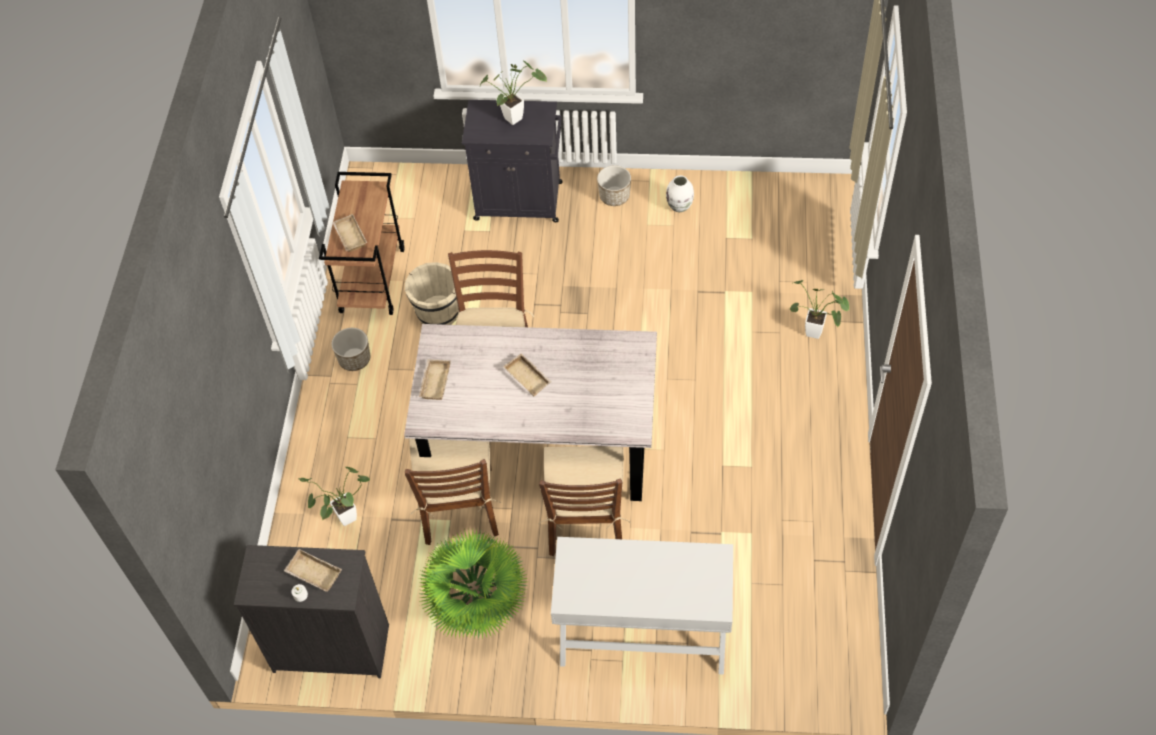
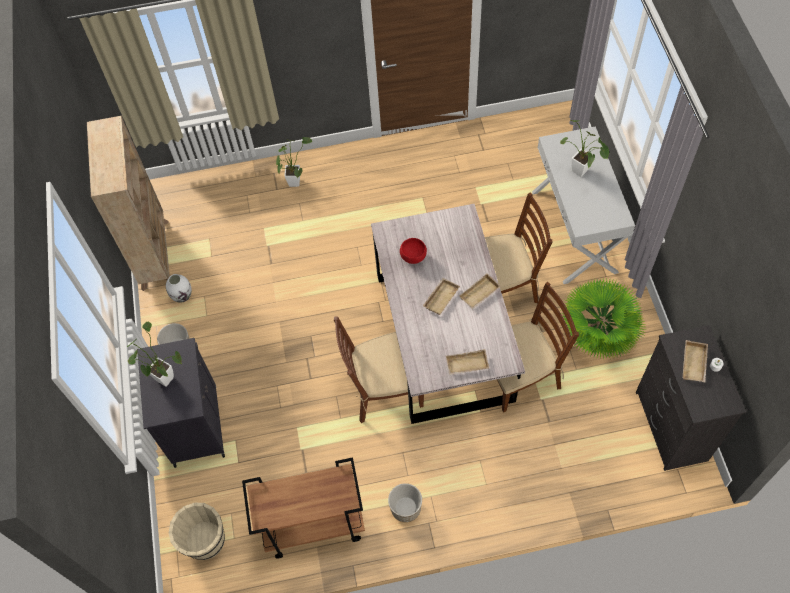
camera: 105 degrees left, 5 degrees up
(343, 520) = (563, 458): potted plant -> potted plant (582, 173)
(349, 236) = (323, 498): beige tray -> beige tray (479, 294)
(437, 312) = (337, 454): beige bucket -> beige bucket (205, 541)
(594, 363) = (413, 257): none -> red bowl
(744, 188) = (155, 254): none -> beige bookcase

